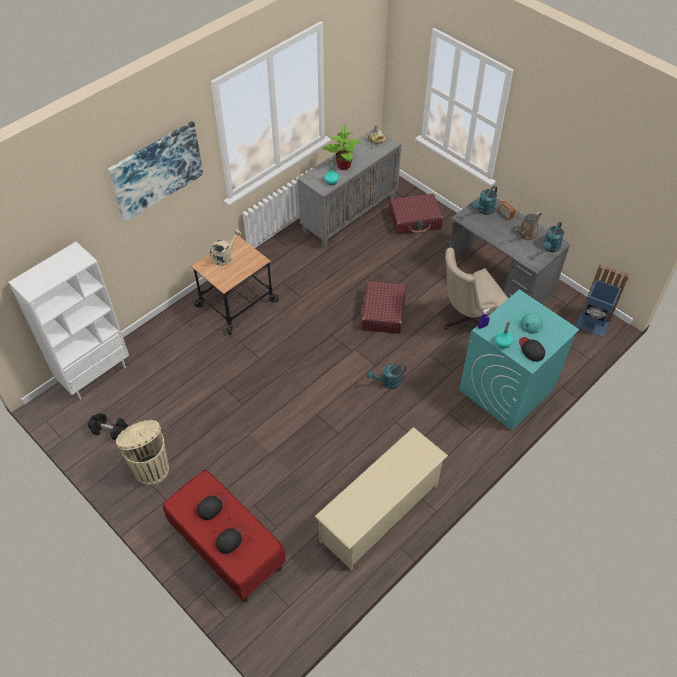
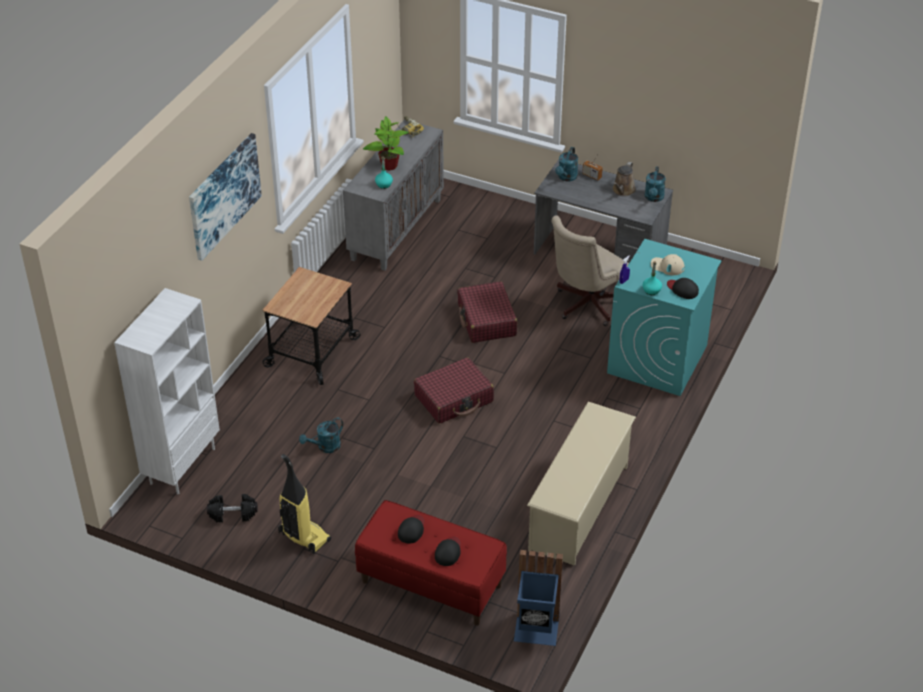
camera: 20 degrees left, 10 degrees down
(151, 468) = (303, 537): beige trash can -> vacuum cleaner
(225, 257) = (297, 291): beige watering can -> none
(387, 382) = (526, 386): turquoise watering can -> turquoise watering can (325, 447)
(415, 220) = (476, 218): red suitcase -> red suitcase (454, 399)
(527, 322) = (667, 266): turquoise cap -> beige cap
(592, 323) = (719, 275): blue trash can -> blue trash can (536, 631)

